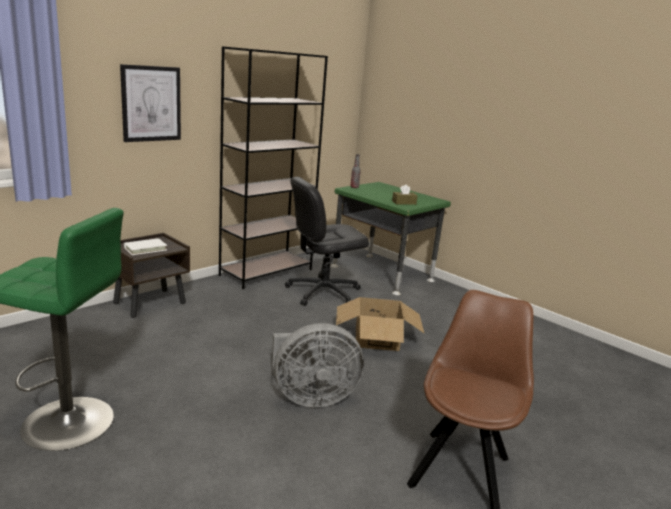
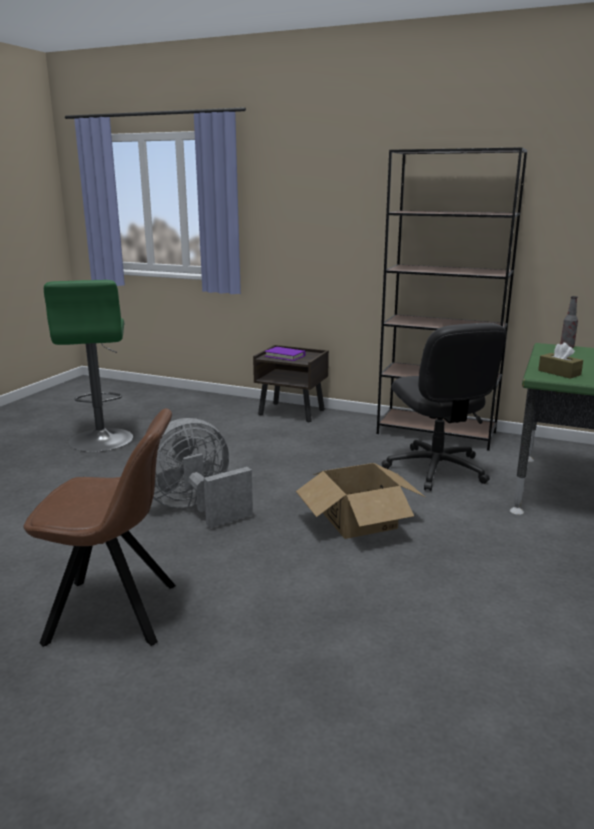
camera: 70 degrees right, 0 degrees up
(145, 249) = (285, 356): white book -> purple book
(151, 104) = (323, 217): picture -> none
(310, 397) = (196, 508): grey fan -> grey fan turned 90 degrees clockwise
(323, 292) = (435, 469): black office chair -> black office chair turned 150 degrees counterclockwise

